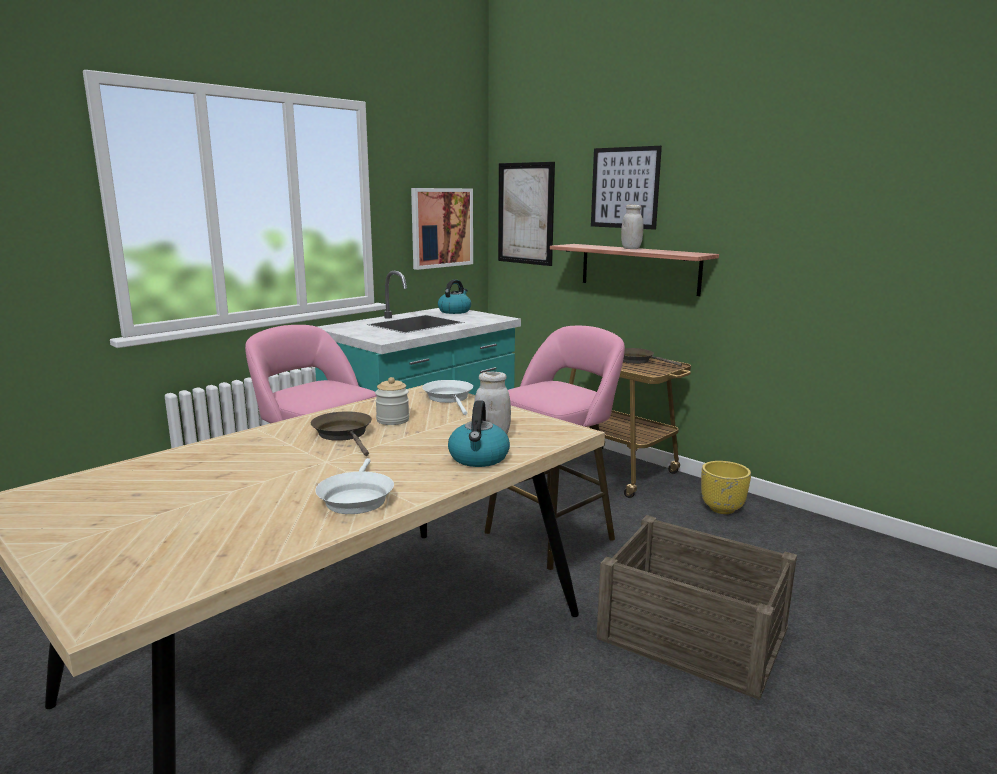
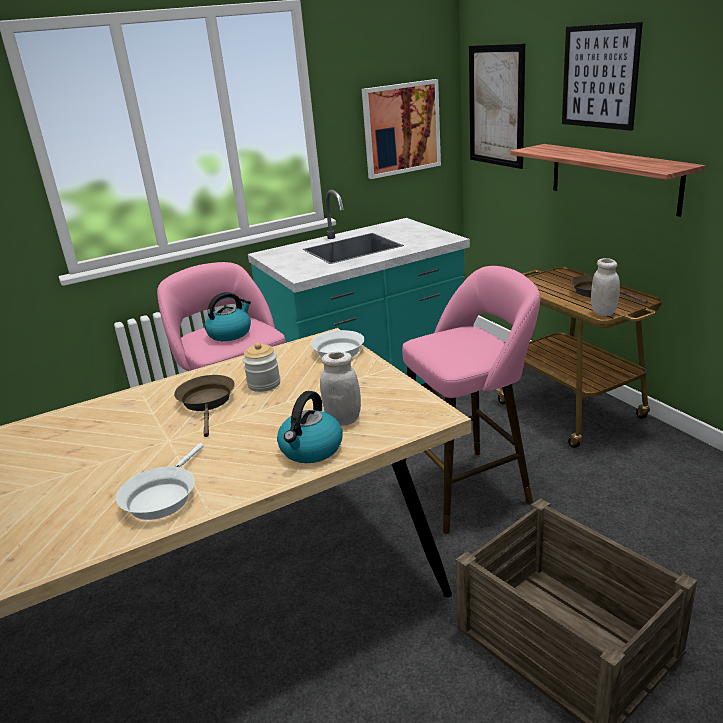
camera: 20 degrees right, 10 degrees up
(454, 311) = (406, 227): kettle -> kettle (230, 333)
(631, 248) = (600, 155): white jar -> white jar (603, 312)
(722, 509) = (680, 473): yellow planter -> none

